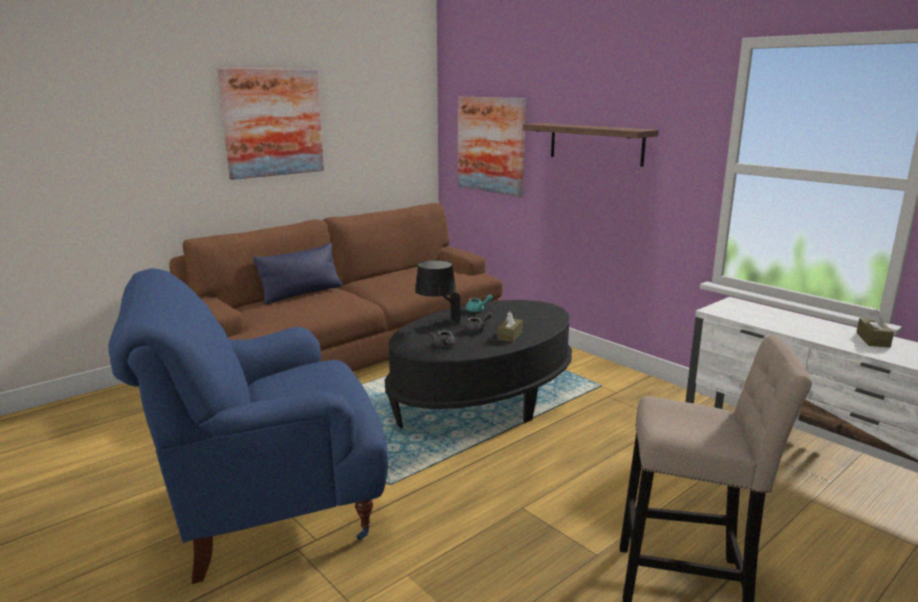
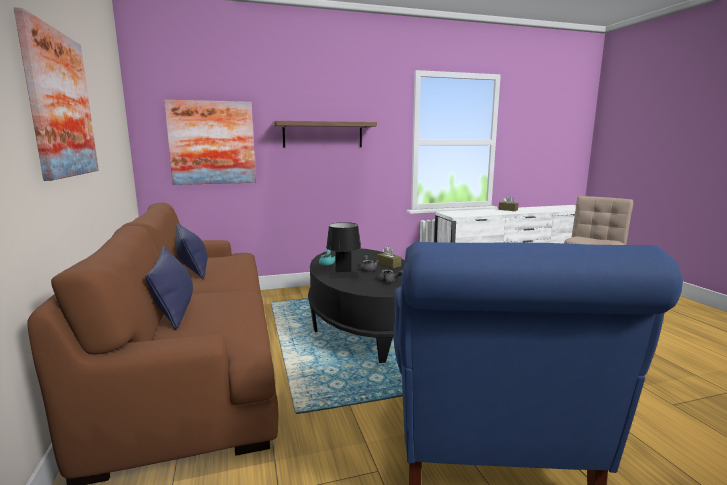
camera: 65 degrees left, 5 degrees down
(400, 273) = (192, 268): none -> blue pillow

